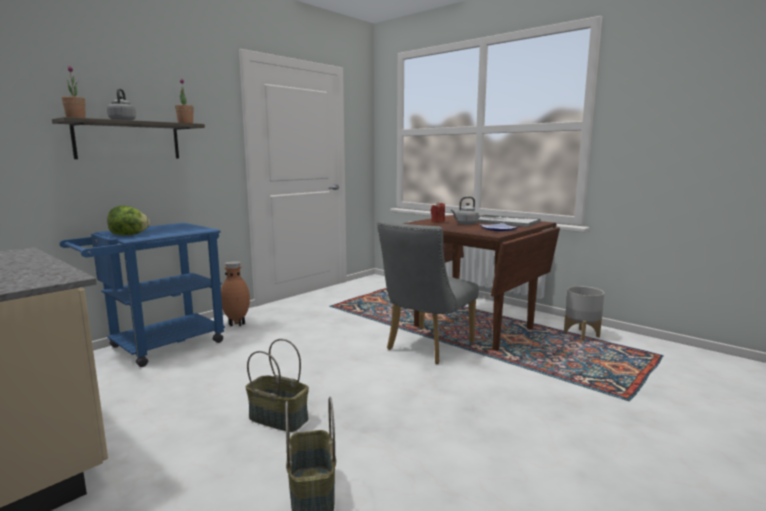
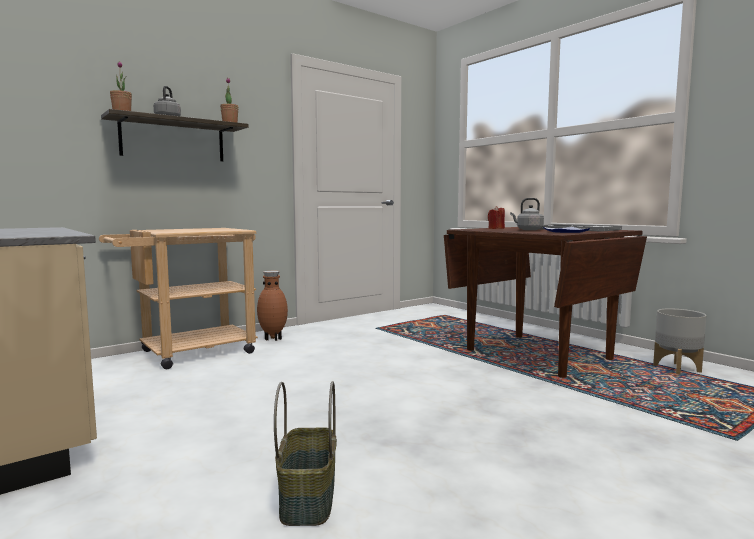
camera: 10 degrees right, 5 degrees down
(129, 235) = (163, 230): lettuce -> none
(158, 347) = (187, 353): blue cart -> beige cart
(279, 418) = (292, 424): basket -> none
(426, 347) = (477, 370): grey chair -> none

